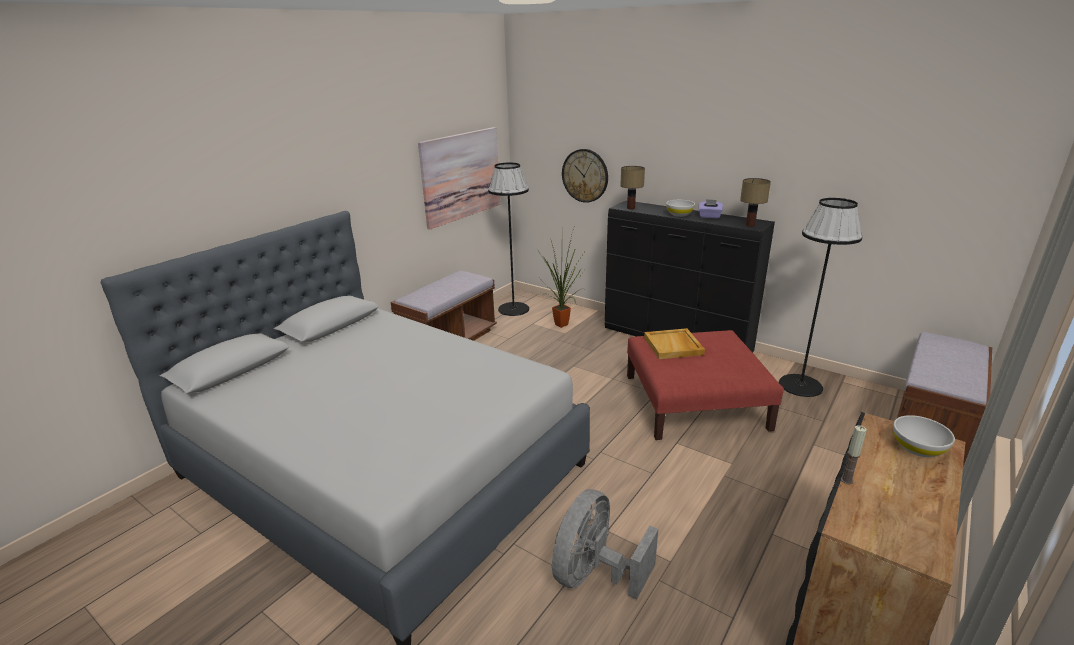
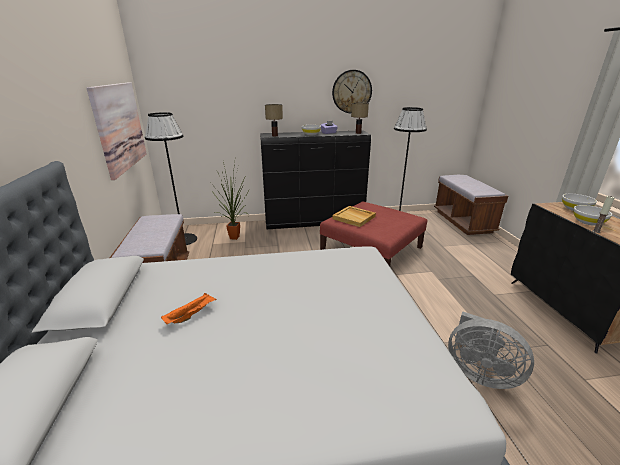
camera: 45 degrees left, 0 degrees up
(352, 359) = (191, 315): none -> orange tray
(585, 175) = (221, 119): wall clock -> wall clock (351, 91)
(594, 574) = (478, 372): grey fan -> grey fan turned 45 degrees counterclockwise
(875, 468) = (588, 222): none -> white bowl

